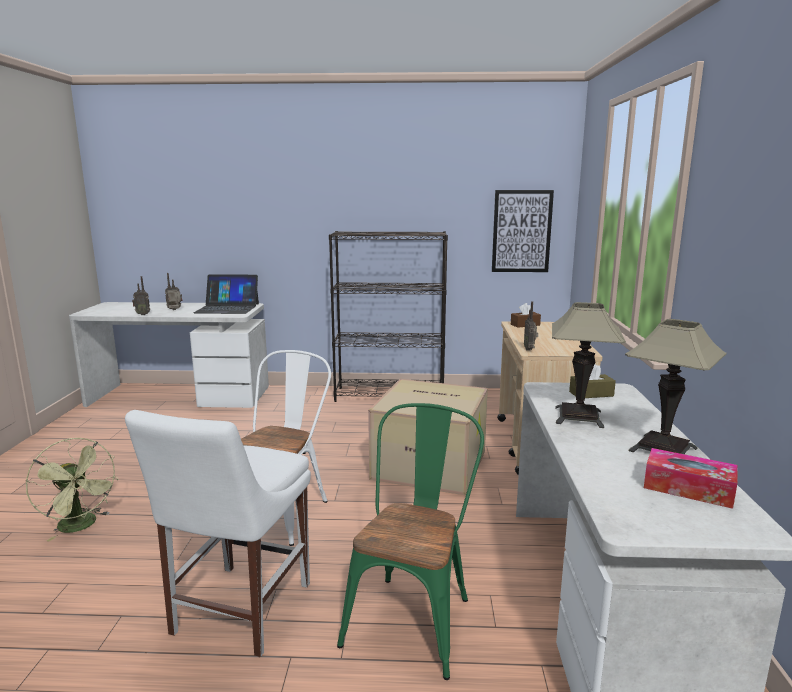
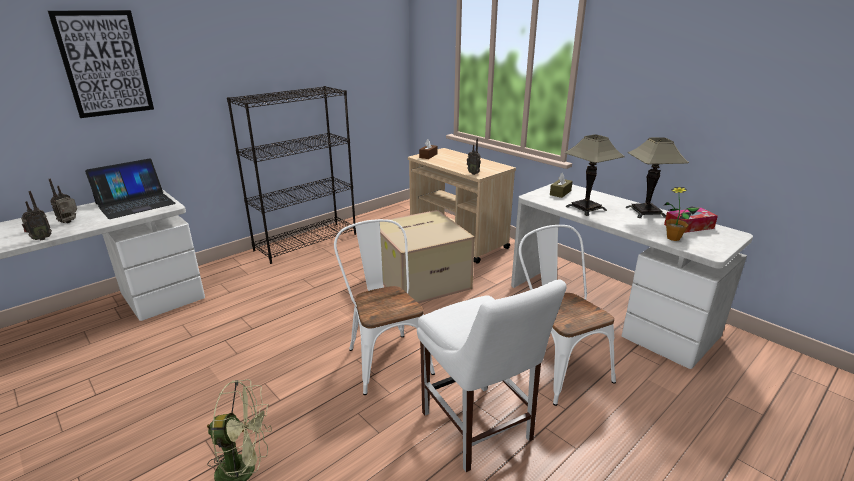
camera: 45 degrees left, 10 degrees up
(414, 615) = (556, 365): green chair -> white chair
(521, 231) = (377, 79): picture -> picture (104, 64)
(614, 488) = (673, 238): none -> potted plant

